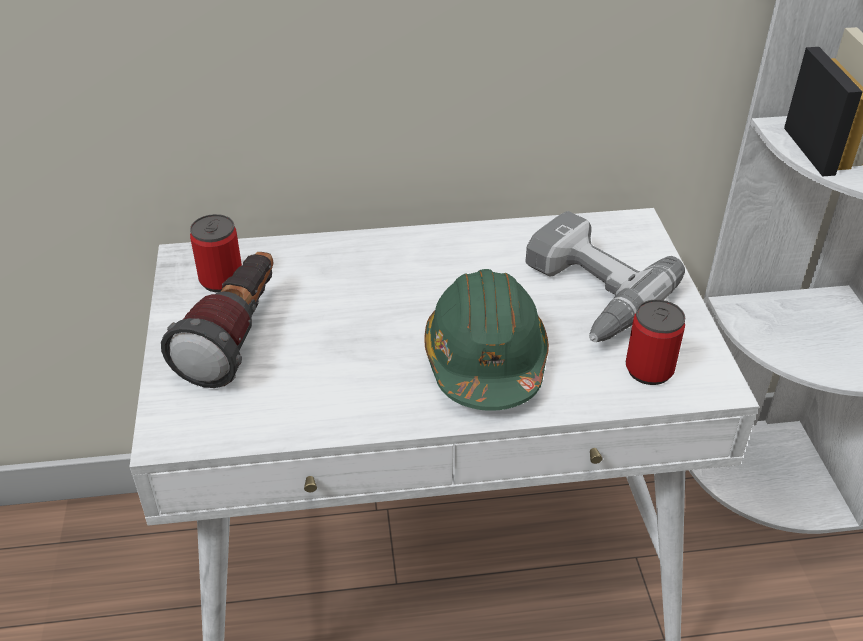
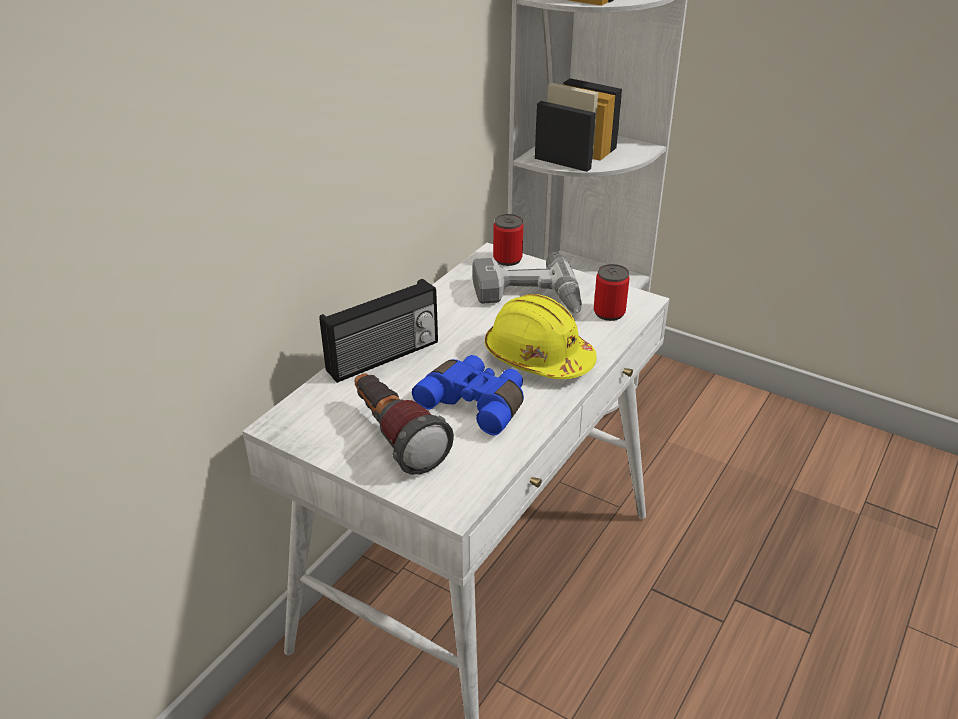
camera: 50 degrees left, 5 degrees down
(221, 280) = (326, 419): can -> can (507, 259)
(350, 360) = (476, 403): none -> blue binoculars
(355, 258) = (384, 357): none -> radio
(485, 360) = (538, 357): green hard hat -> yellow hard hat

